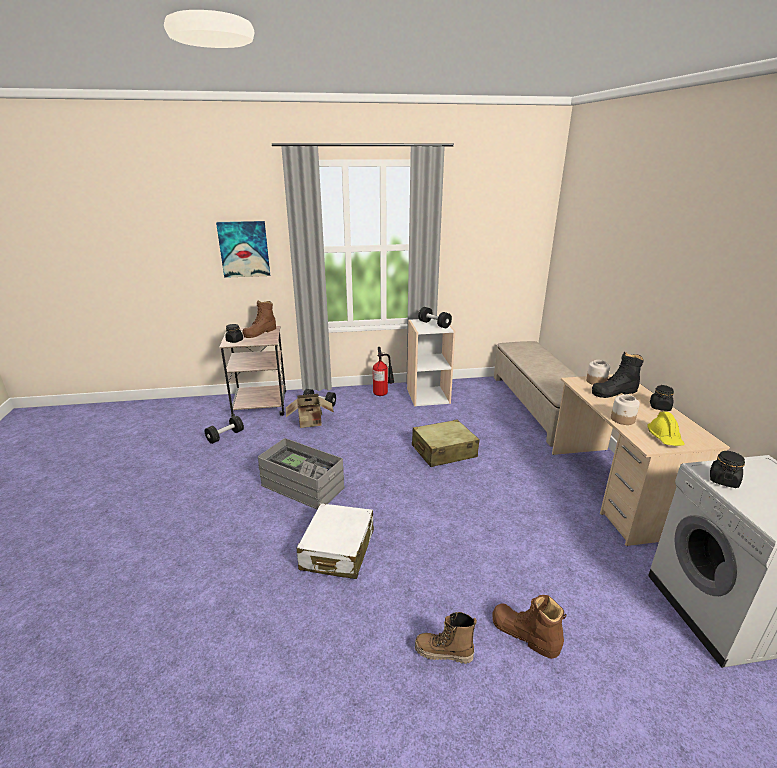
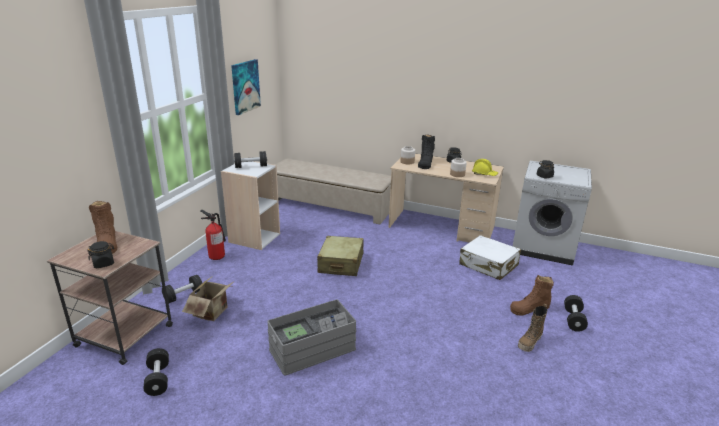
camera: 60 degrees left, 0 degrees up
(244, 249) = (46, 143): picture -> picture (245, 86)
(337, 550) = (412, 355): white suitcase -> white suitcase (488, 265)
(551, 700) = (573, 320): none -> black dumbbell

